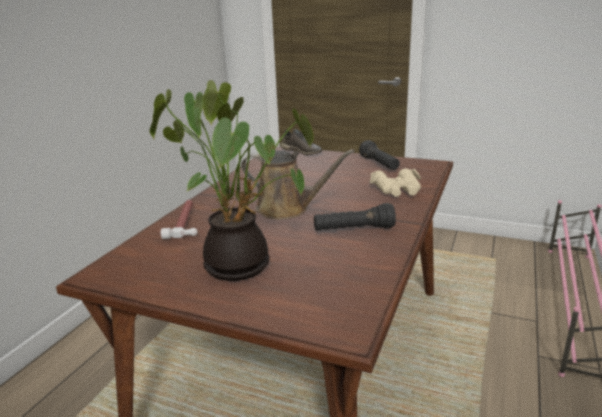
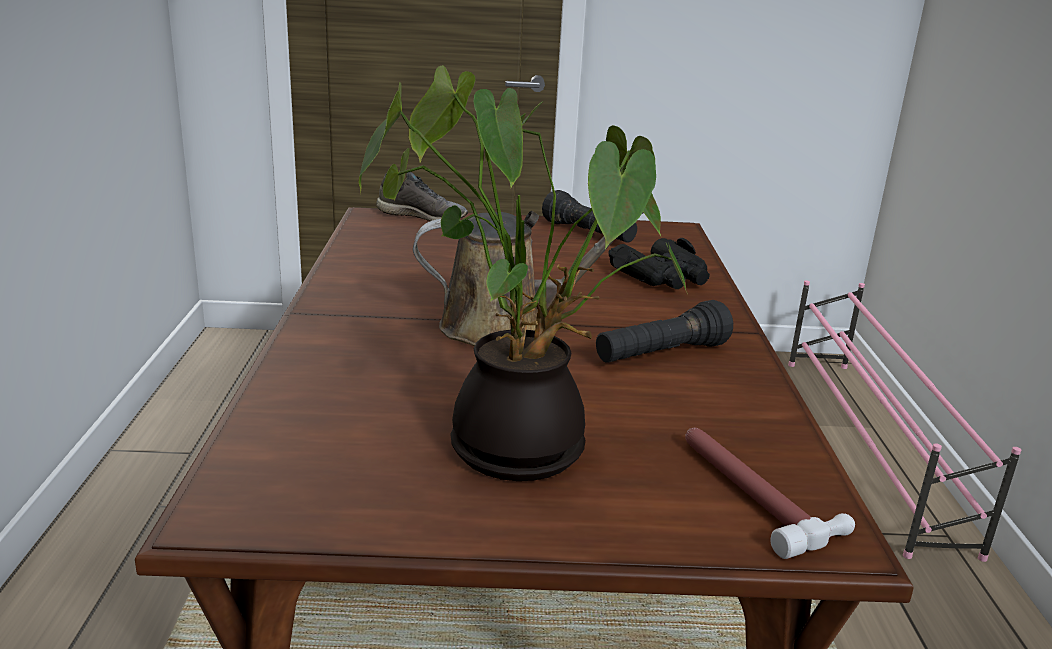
camera: 25 degrees left, 0 degrees up
(186, 221) = (318, 372): hammer -> hammer (750, 492)
(397, 190) = (662, 277): beige binoculars -> black binoculars

